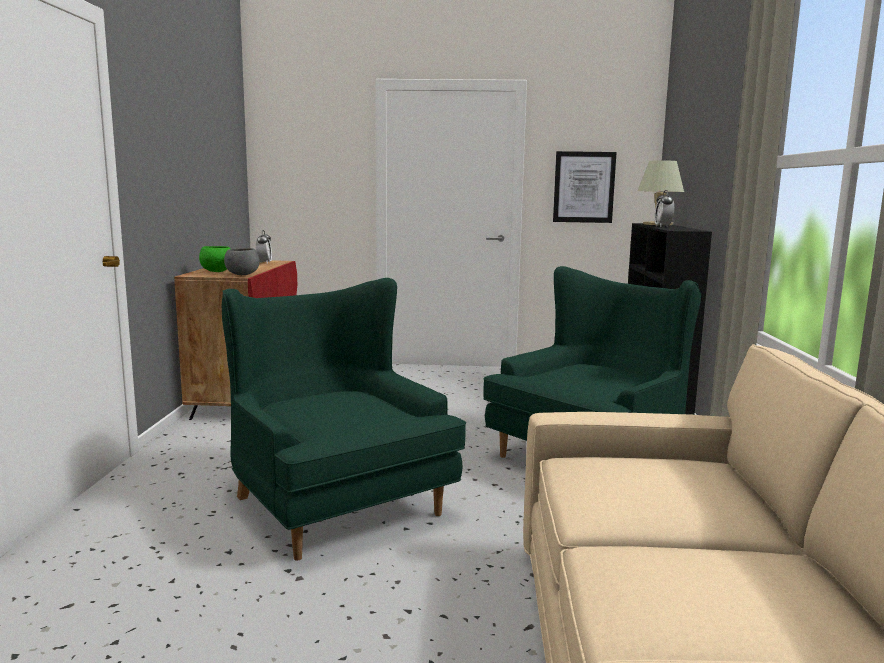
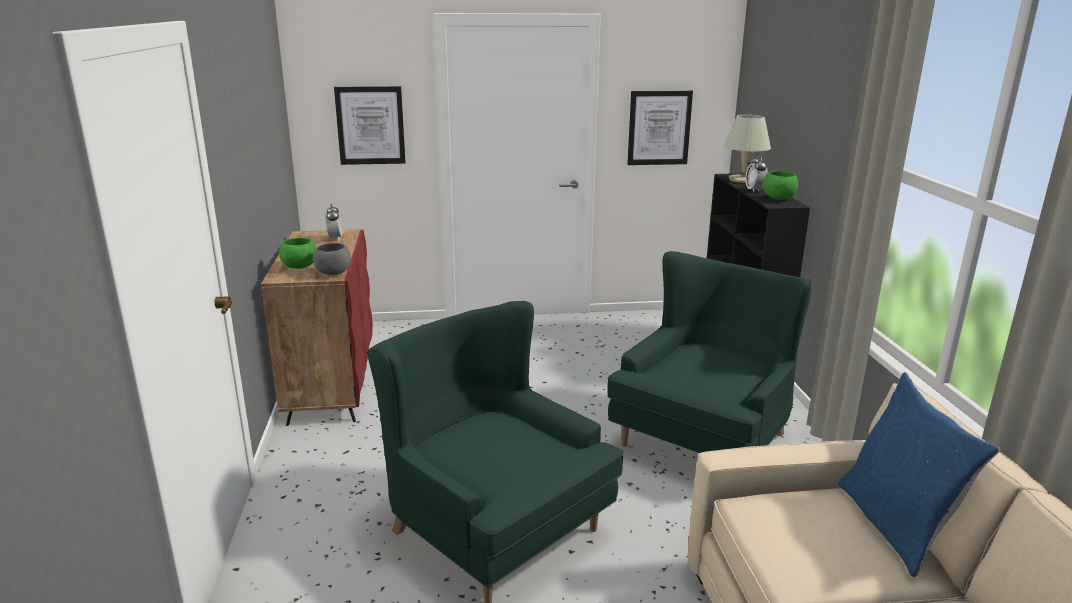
camera: 10 degrees left, 10 degrees up
(317, 177) = (370, 125): none -> picture
(682, 229) = (778, 199): none -> green bowl
(738, 486) = (896, 525): none -> blue pillow

